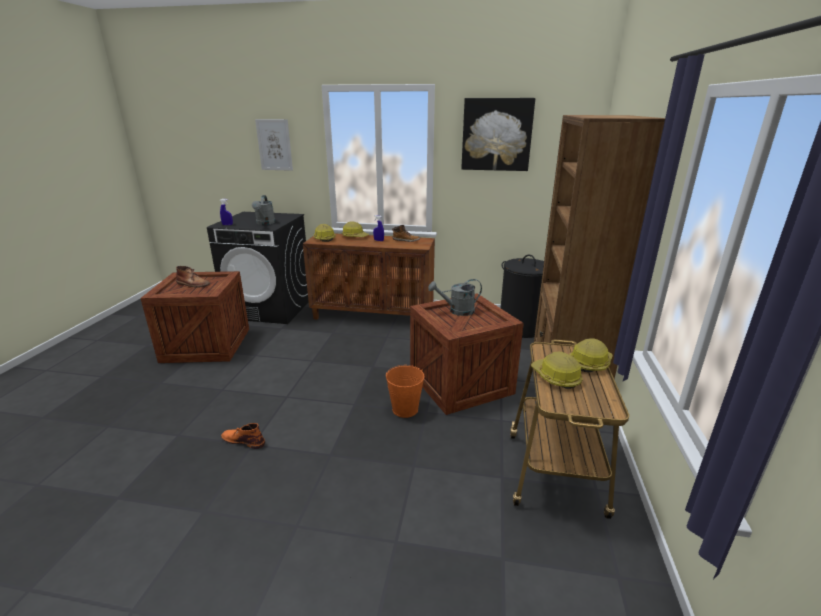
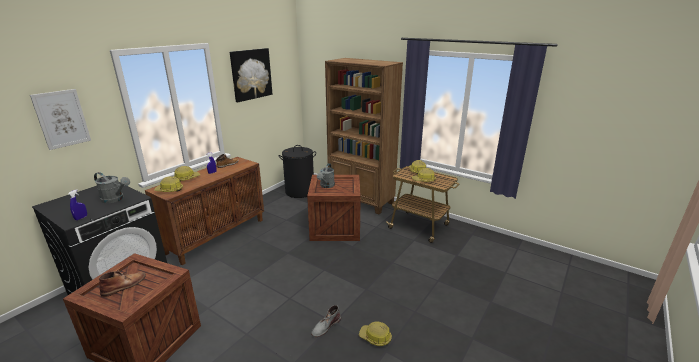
camera: 65 degrees left, 0 degrees up
(229, 493) = (375, 337): none -> hard hat
(243, 440) = (326, 326): orange boot -> grey boot
(405, 409) = (344, 252): orange bucket -> none

